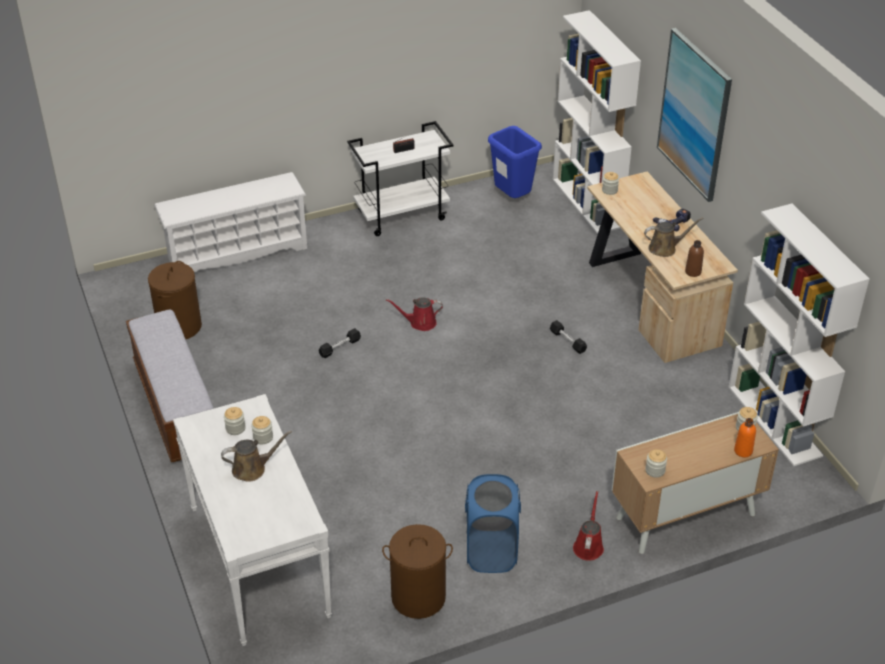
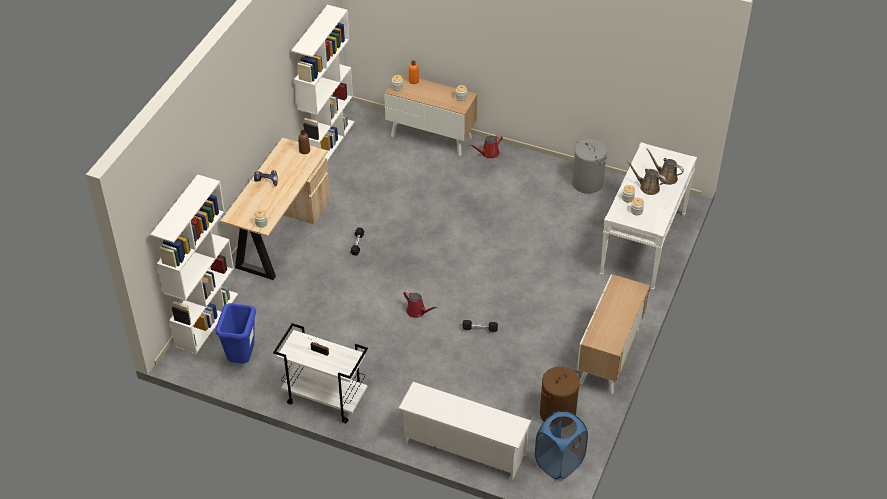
camera: 135 degrees left, 5 degrees up
(175, 406) = (610, 357): bench -> cabinet
(418, 597) = (587, 183): brown laundry basket -> grey laundry basket
(491, 552) = (533, 179): blue laundry basket -> blue laundry basket (559, 462)
(665, 248) = (295, 171): brown watering can -> brown watering can (665, 177)
(694, 114) = (231, 131): picture -> none

